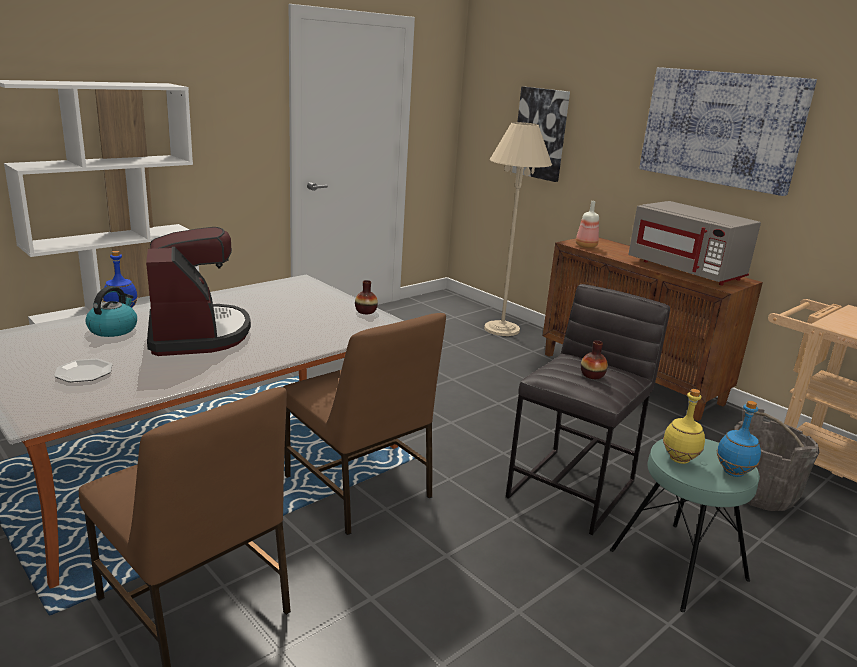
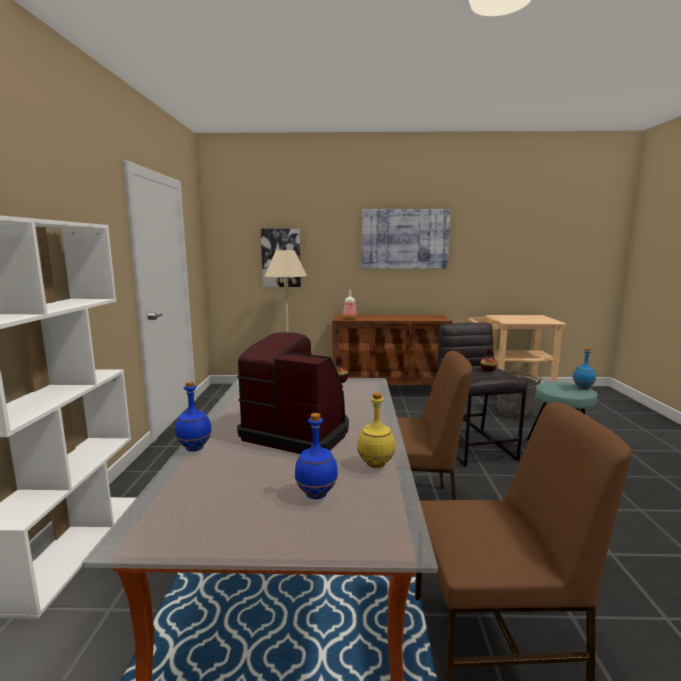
camera: 45 degrees left, 10 degrees down
(83, 372) = (315, 494): plate -> blue bottle
(113, 329) = (229, 460): kettle -> none
(678, 459) = (564, 392): yellow bottle -> yellow bottle (375, 465)
(686, 270) = (413, 317): grey microwave -> none

